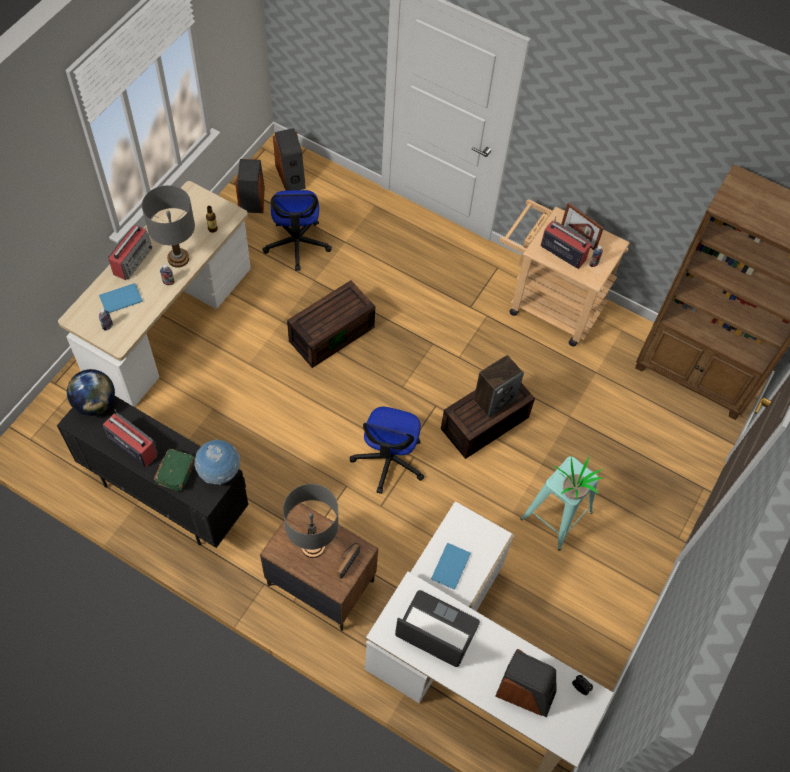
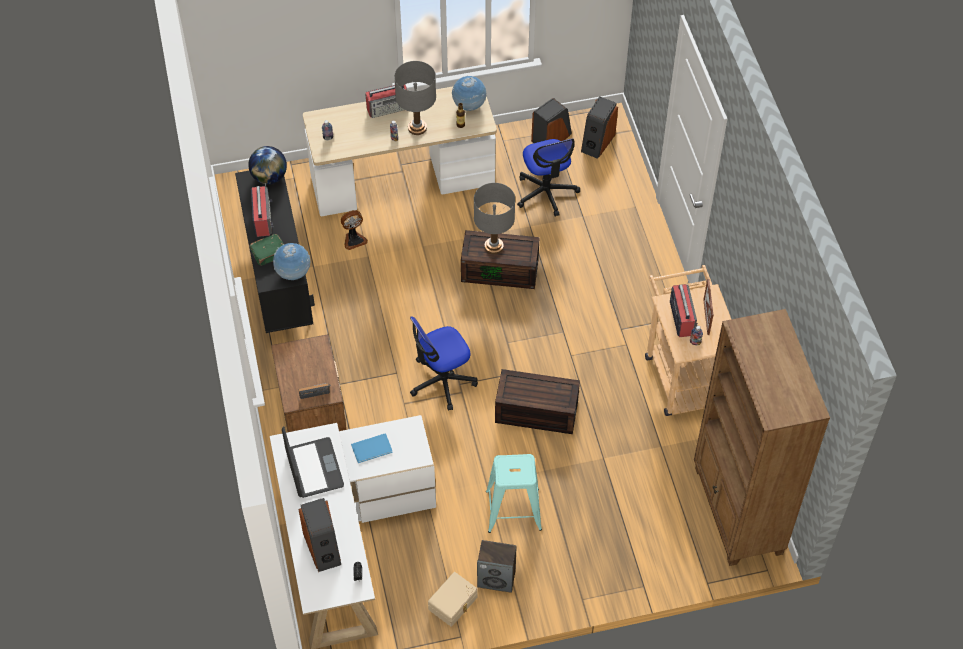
camera: 50 degrees right, 5 degrees down
(119, 298) = (353, 126): blue book -> none
(185, 404) = (354, 239): none -> fan
(201, 208) = (469, 106): none -> globe
(297, 244) = (546, 192): office chair -> office chair turned 60 degrees counterclockwise
(312, 546) = (305, 367): grey table lamp -> grey table lamp (493, 246)
(494, 399) = (544, 391): speaker -> speaker (497, 578)
(573, 490) = (507, 475): potted plant -> none
(600, 632) = (454, 603): none -> beige storage box

